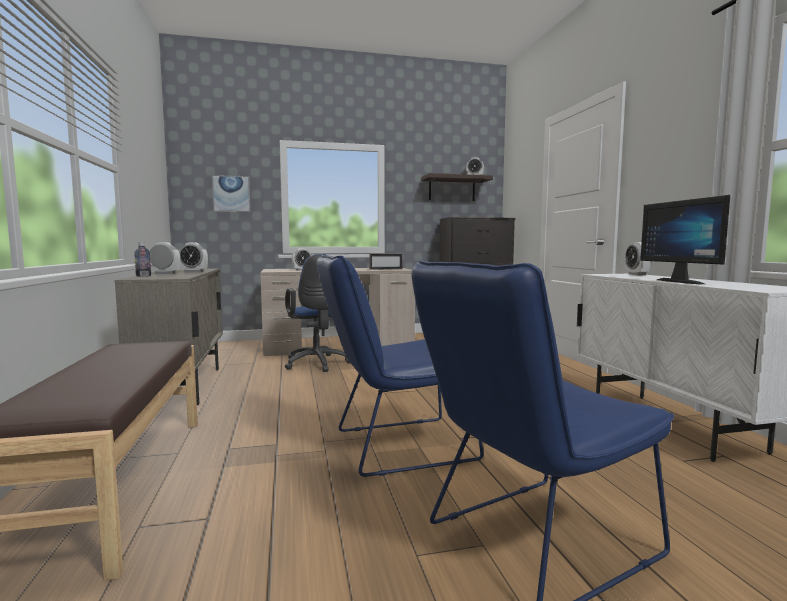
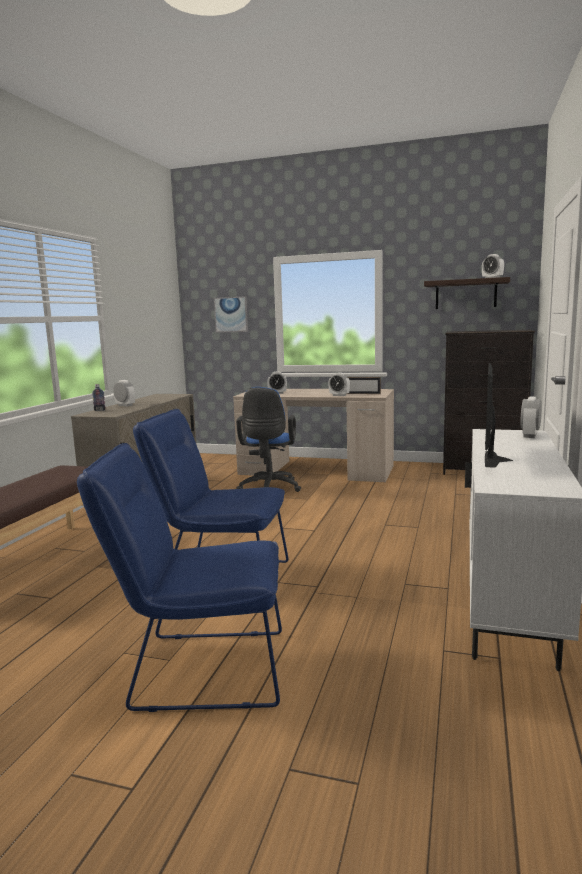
camera: 30 degrees right, 5 degrees up
(193, 272) = (151, 403): alarm clock -> alarm clock (339, 395)

